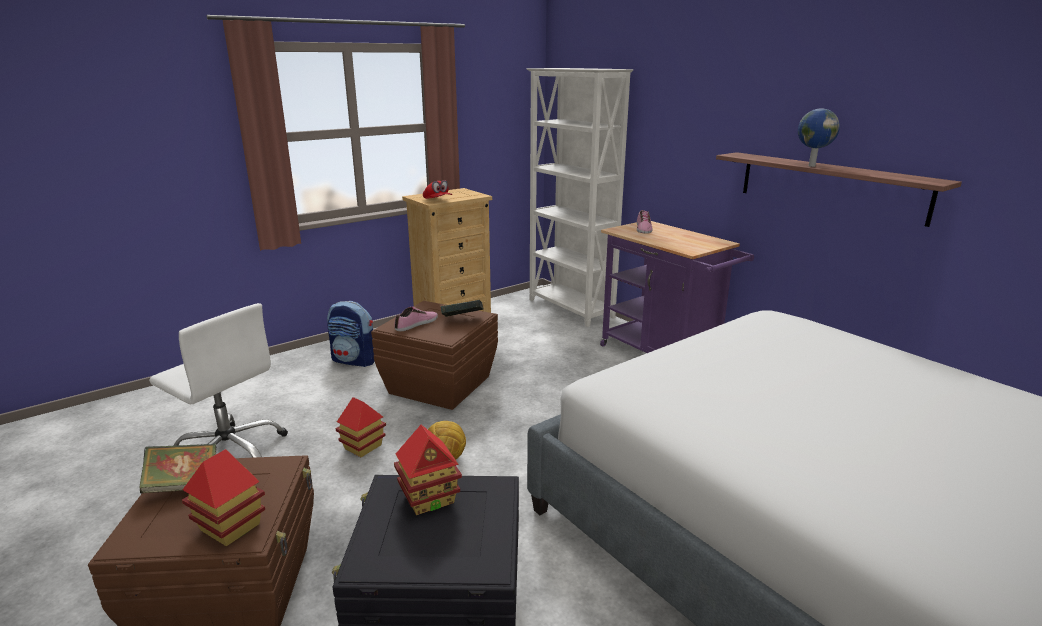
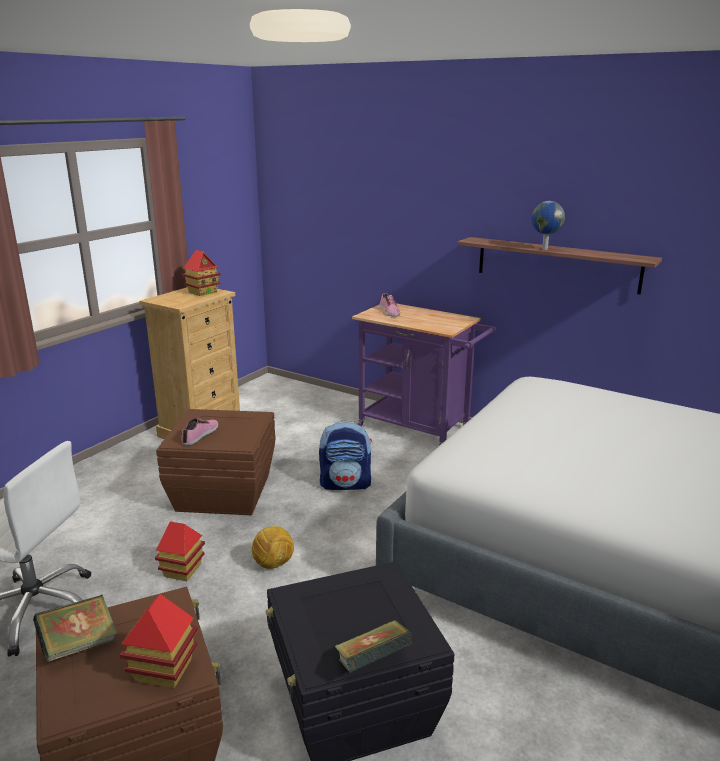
camera: 20 degrees left, 0 degrees up
(355, 360) = (115, 483): backpack -> backpack (346, 484)
(429, 498) = (334, 598): toy house -> toy house (203, 292)
(437, 200) = (183, 302): red cap -> none
(462, 320) = (244, 423): book -> book (373, 663)
(570, 309) = (309, 394): white bookcase -> none

